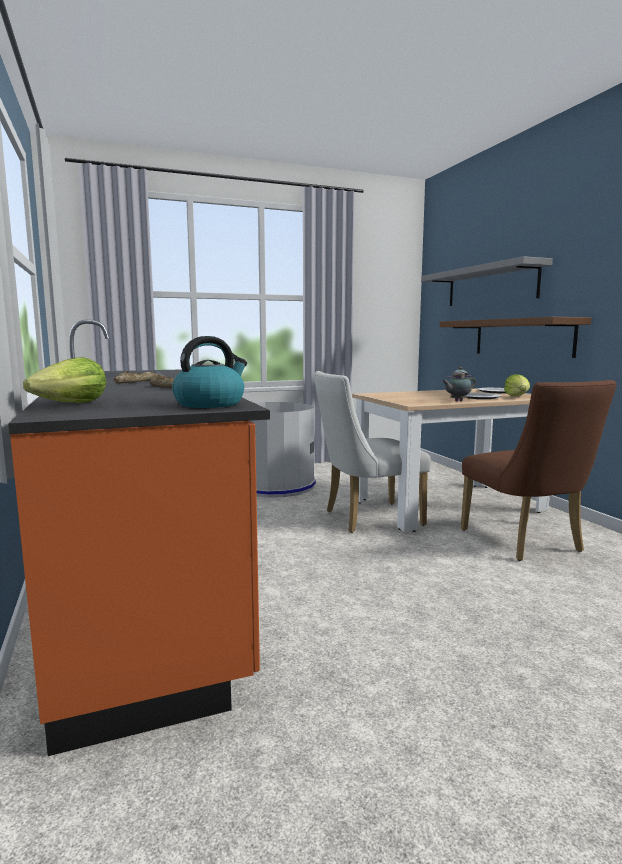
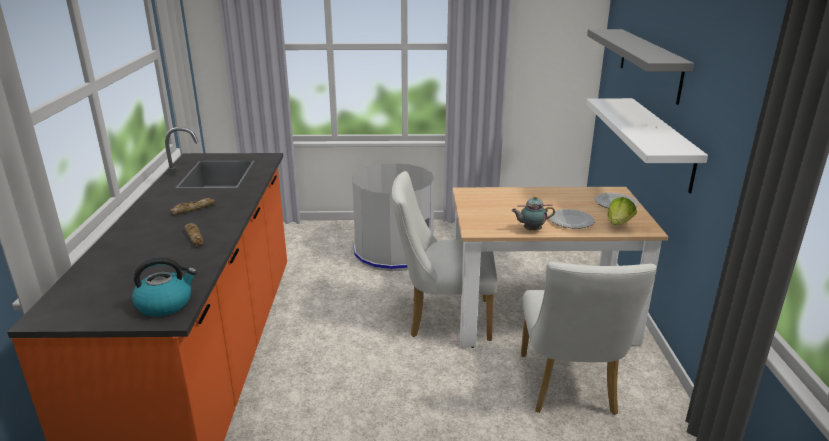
camera: 20 degrees right, 15 degrees up
(72, 404) = (81, 286): lettuce -> none
(522, 337) = (661, 142): brown shelf -> white shelf
(526, 543) = (569, 389): brown chair -> white chair

